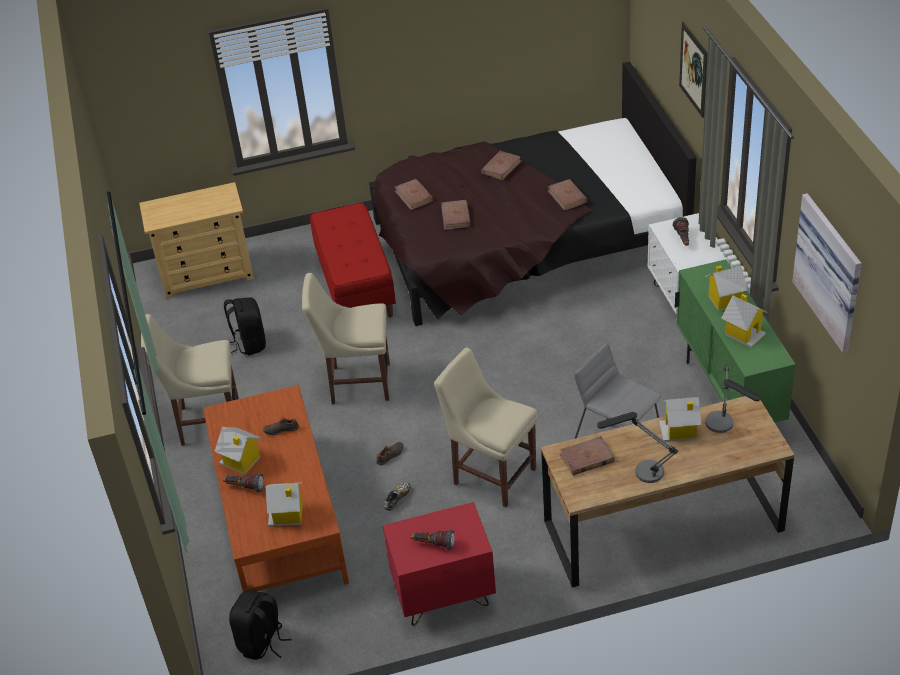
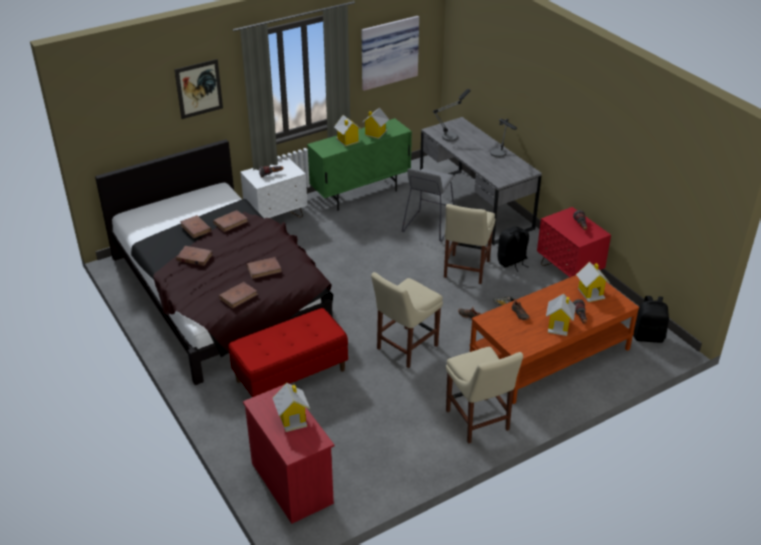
camera: 110 degrees left, 5 degrees down
(207, 274) = (291, 482): beige dresser -> red dresser
(249, 343) = (379, 423): black backpack -> black backpack (512, 262)
(357, 383) = (405, 348): beige chair -> beige chair turned 60 degrees clockwise
(586, 458) = (499, 172): brown book -> brown book (196, 228)
(663, 526) = (475, 205): brown desk -> grey desk
(679, 431) = (462, 147): toy house -> toy house (292, 418)

